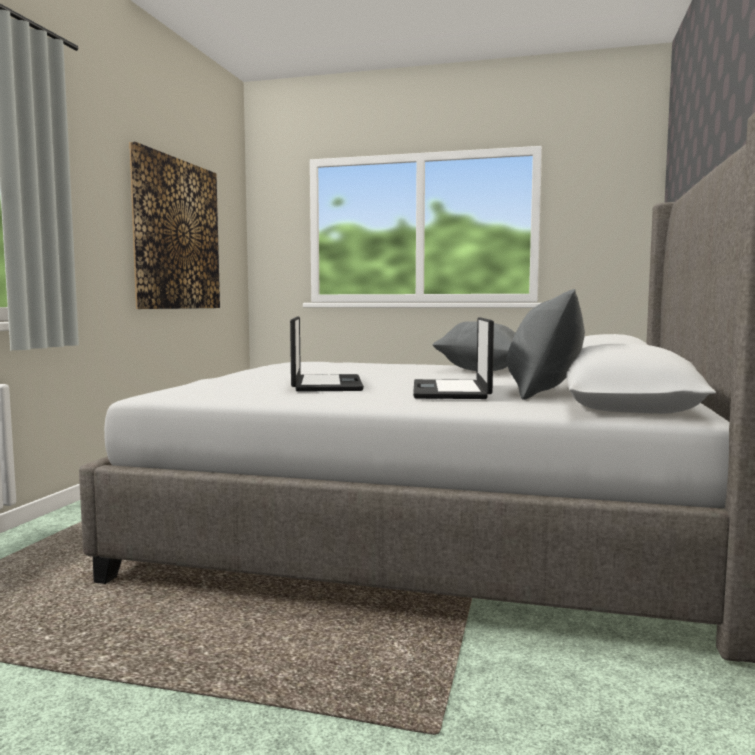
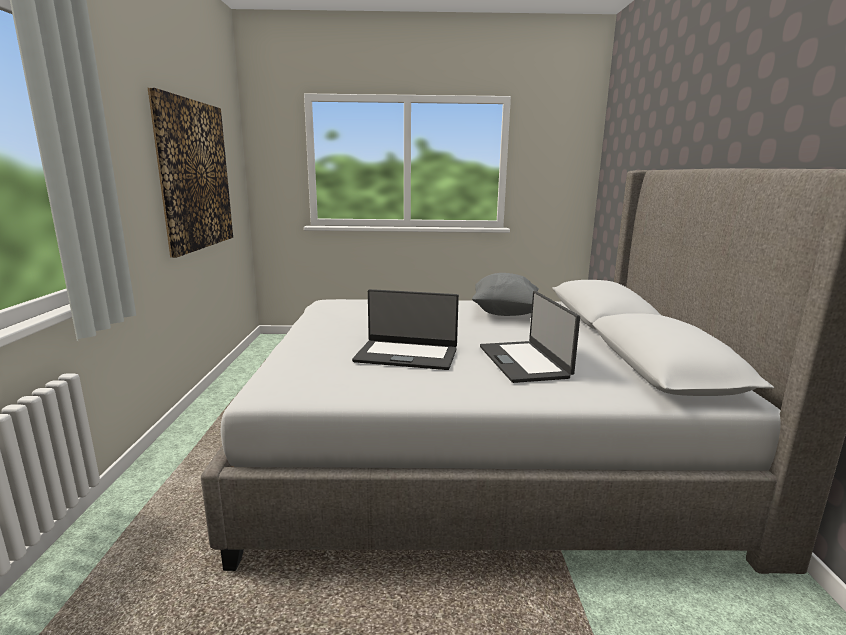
camera: 15 degrees left, 10 degrees up
(325, 384) = (406, 355): laptop -> laptop turned 120 degrees clockwise
(544, 392) = (595, 358): grey pillow -> none

